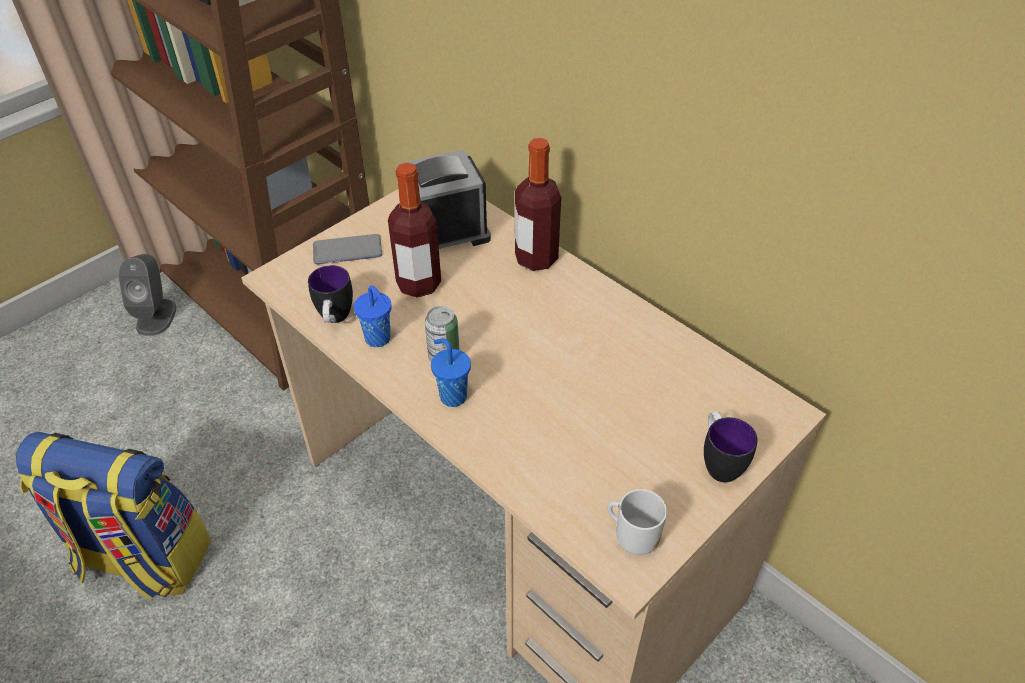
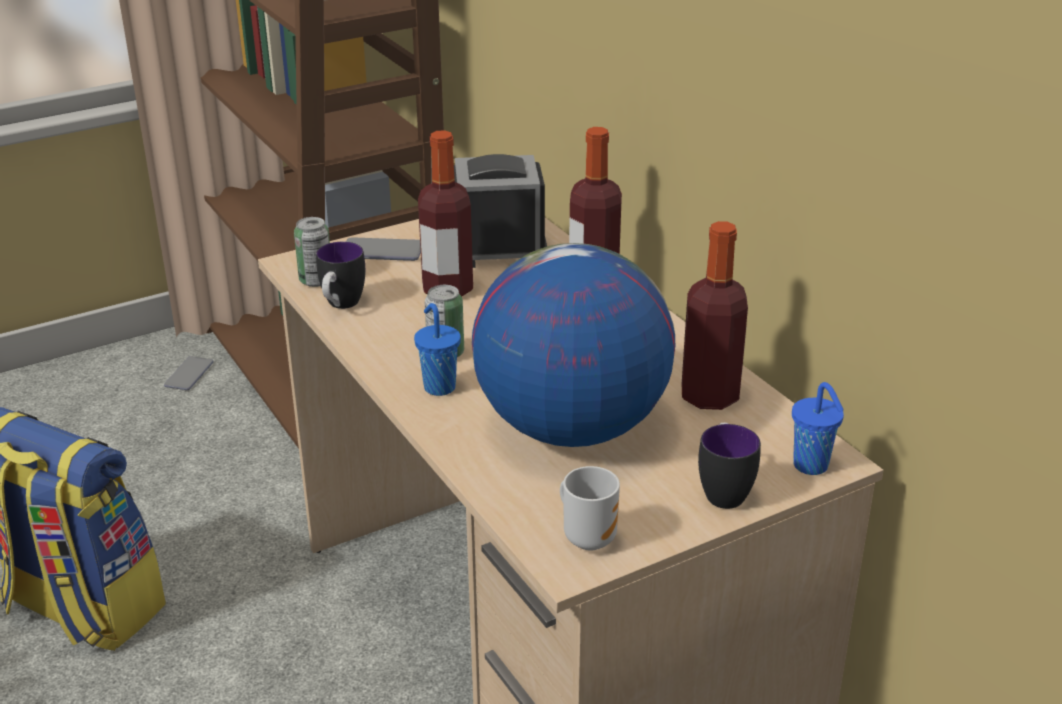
camera: 15 degrees right, 15 degrees down
(156, 316) = (189, 374): grey speaker -> phone
(302, 294) = (316, 280): none -> can
(379, 339) = (381, 328): blue cup -> blue cup (812, 466)
(576, 420) = (570, 428): none -> globe
(671, 363) = (709, 396): none -> bottle

